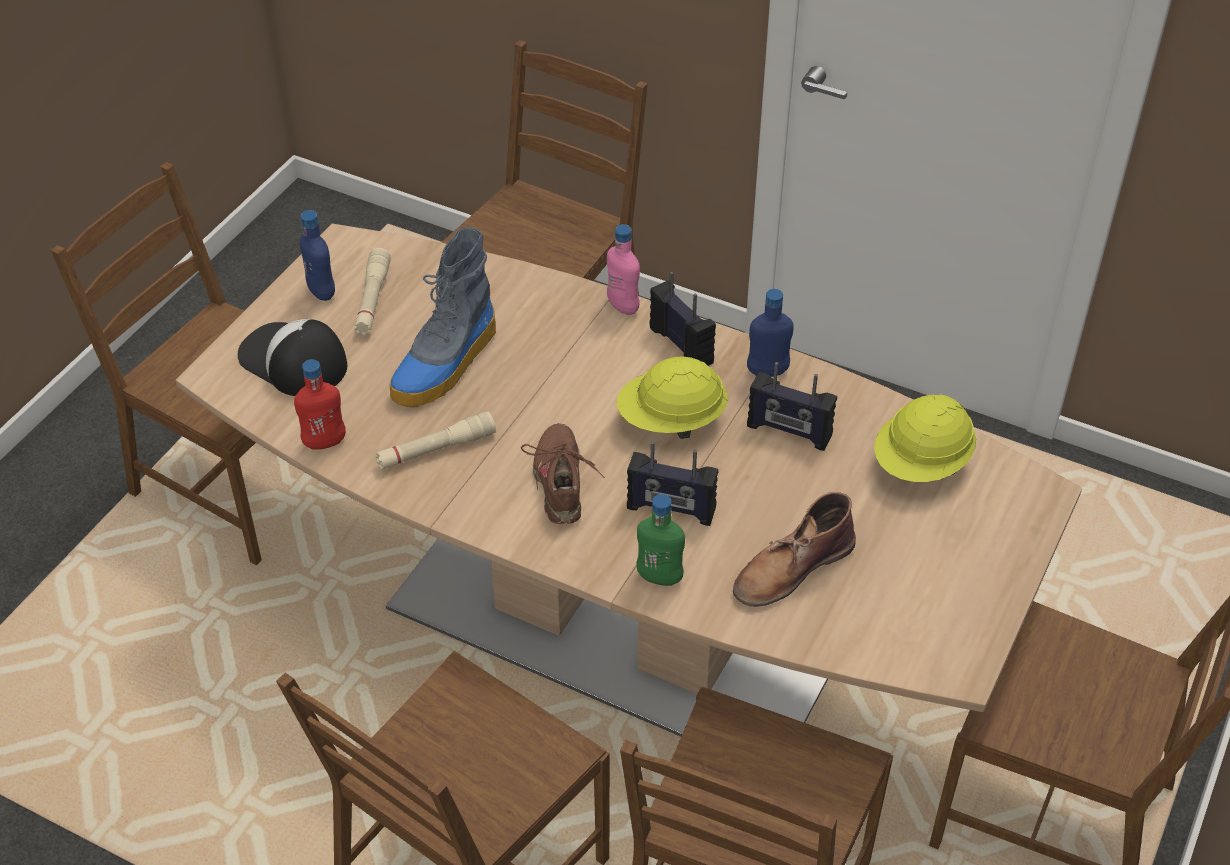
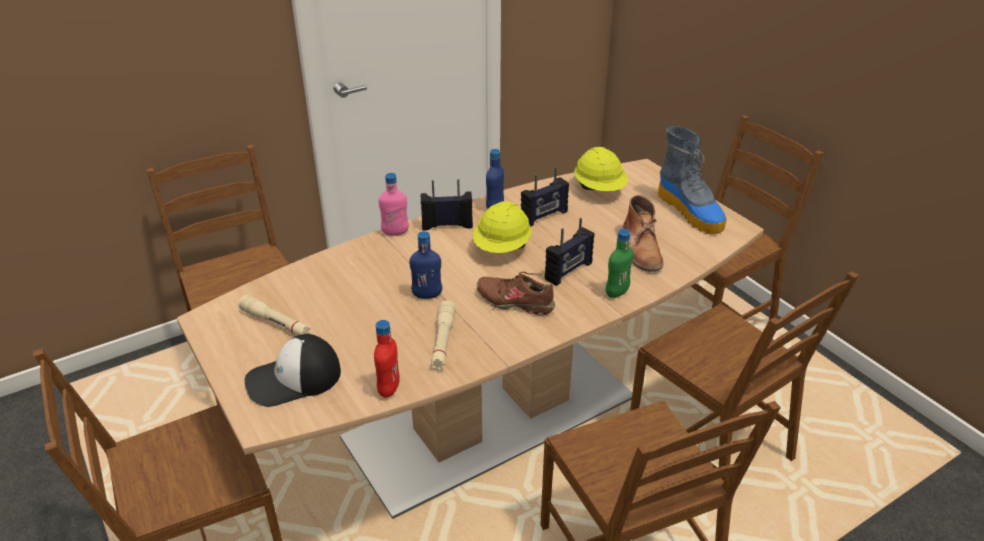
camera: 60 degrees left, 10 degrees down
(321, 292) = (240, 343): blue bottle -> blue bottle (427, 295)
(446, 364) = (371, 312): boot -> boot (691, 212)

